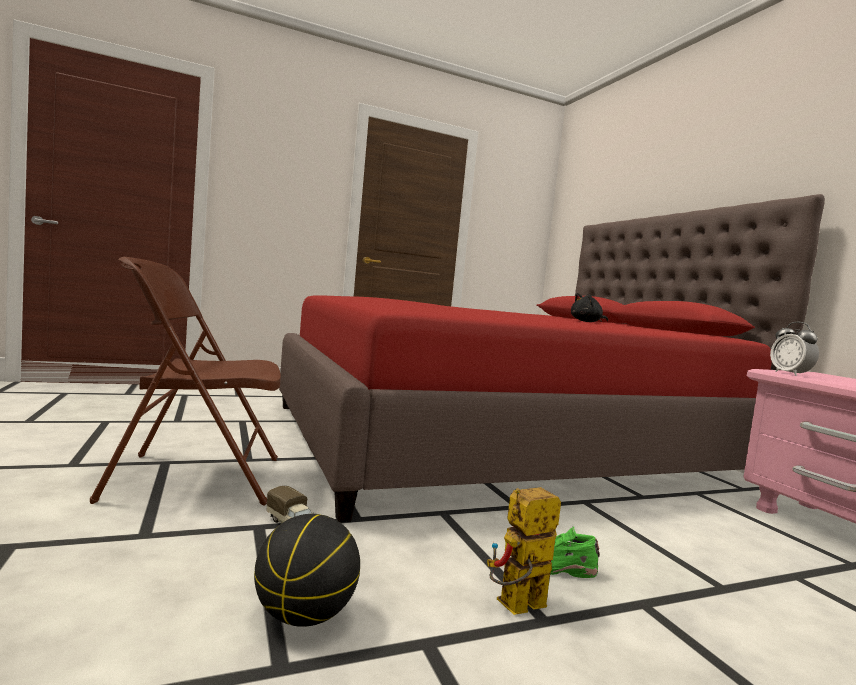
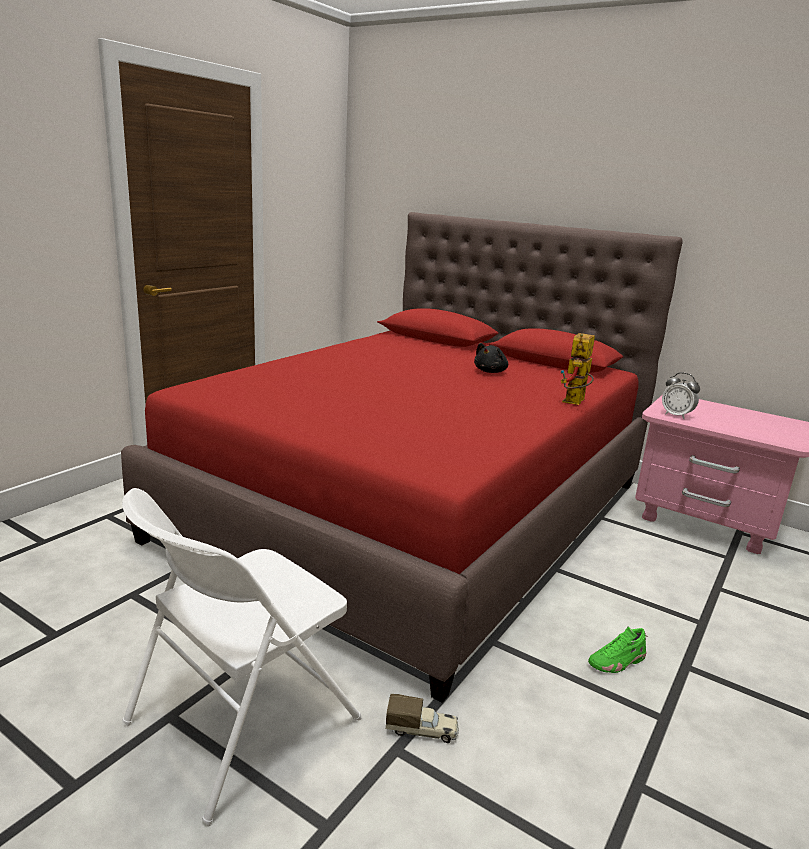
camera: 35 degrees left, 15 degrees up
(197, 478) = (243, 720): brown chair -> white chair
(303, 616) = (554, 818): basketball -> none
(516, 608) = (641, 718): toy robot -> toy robot (574, 403)

